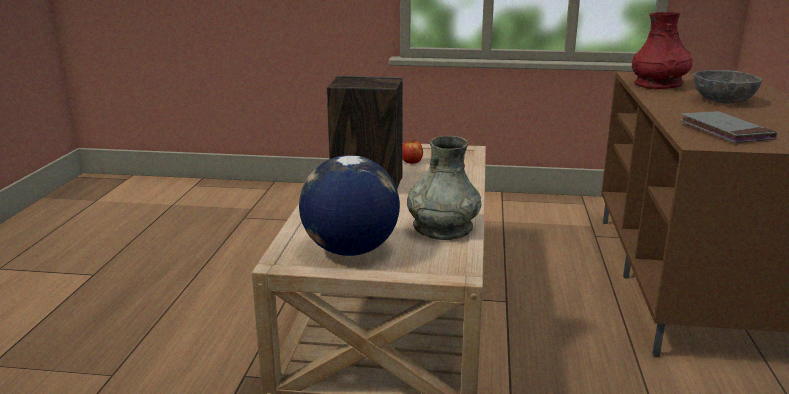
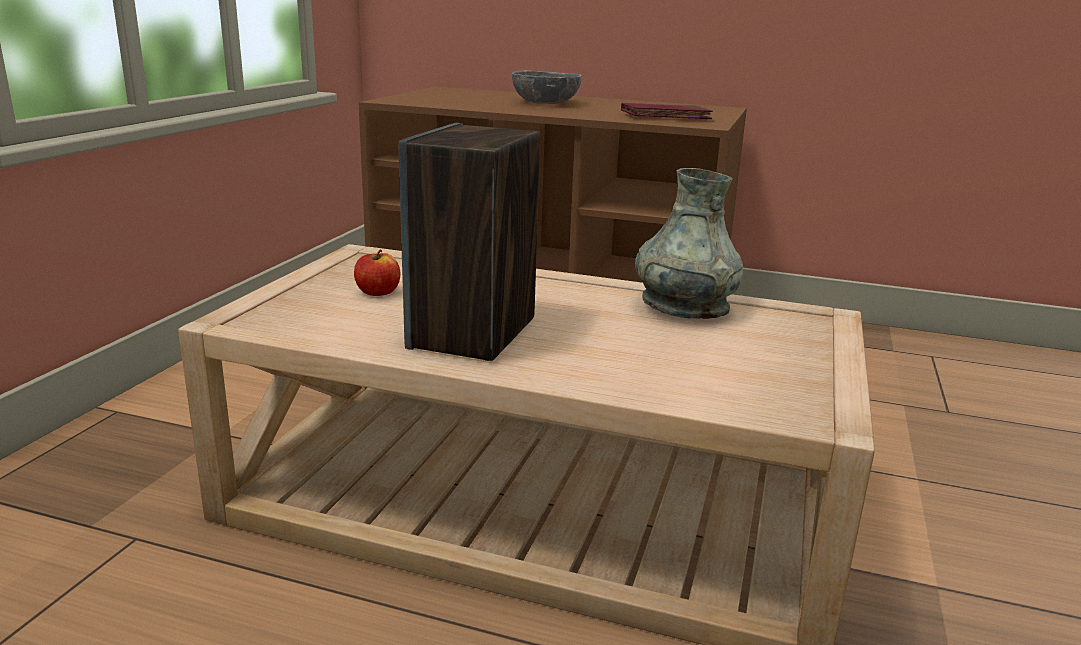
camera: 80 degrees left, 0 degrees up
(350, 250) = (765, 369): globe -> none
(658, 85) = (454, 103): red vase -> none
(725, 131) = (665, 116): grey book -> red book

